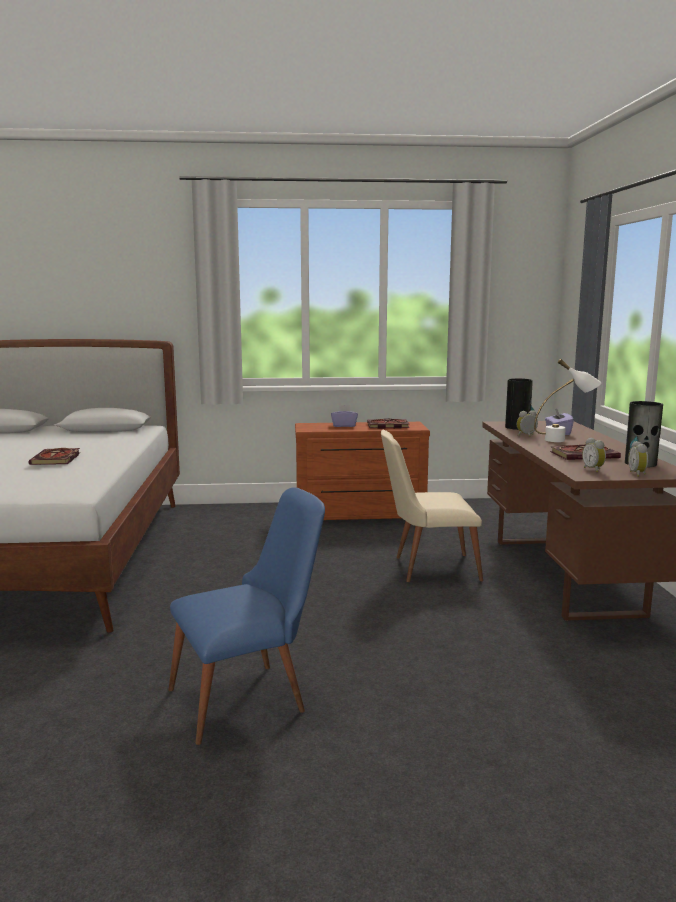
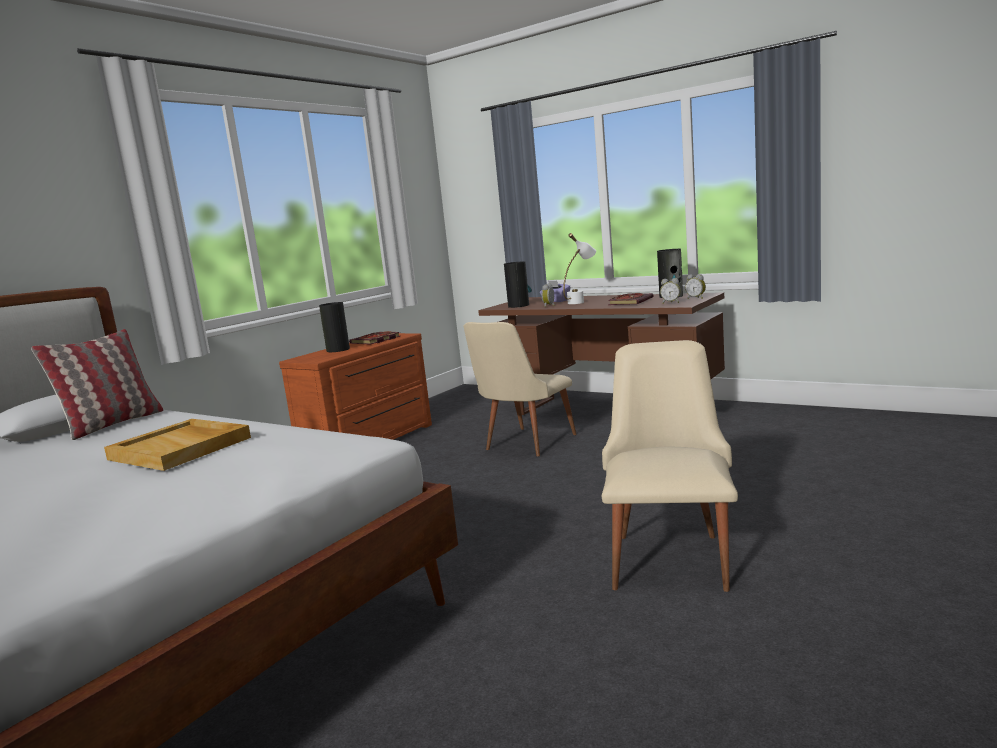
camera: 50 degrees left, 0 degrees up
(56, 459) = (181, 448): book -> beige tray
(109, 435) = (112, 424): none -> pillow
(250, 698) = (670, 554): blue chair -> beige chair
(344, 425) = (337, 350): purple tissue box -> vase

